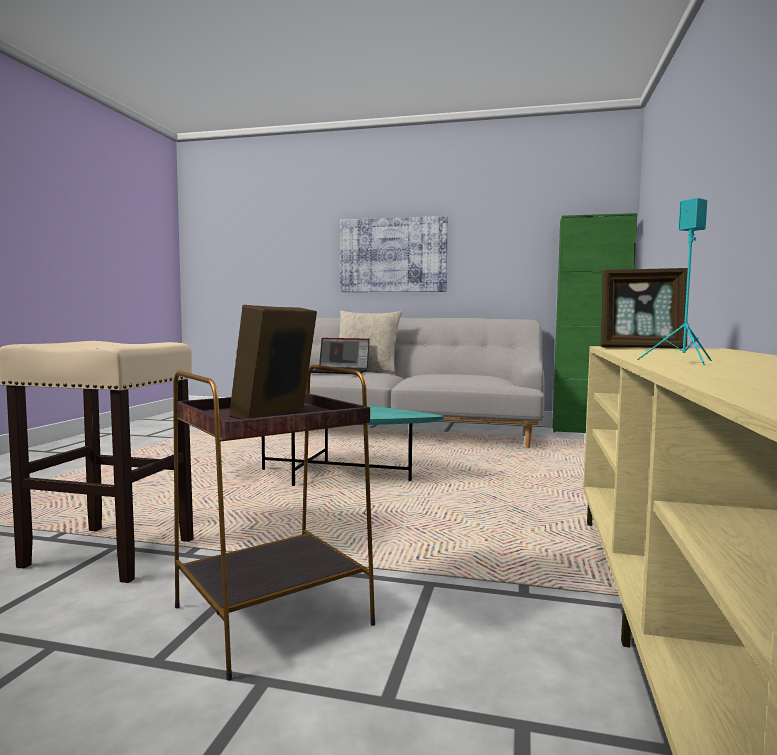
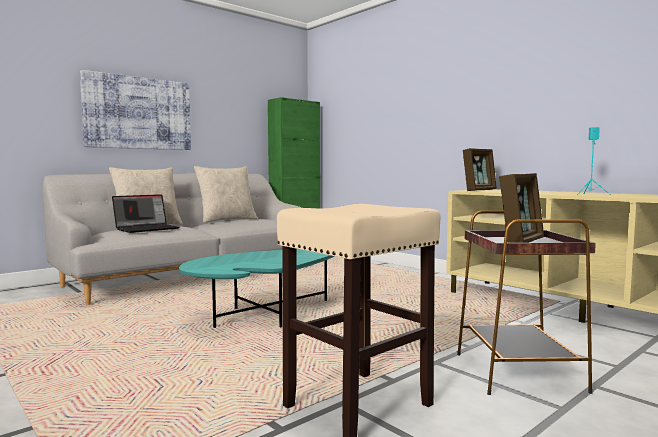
camera: 55 degrees left, 0 degrees up
(276, 413) = (521, 241): picture frame -> picture frame turned 105 degrees counterclockwise
(446, 373) = (226, 220): none -> beige pillow

